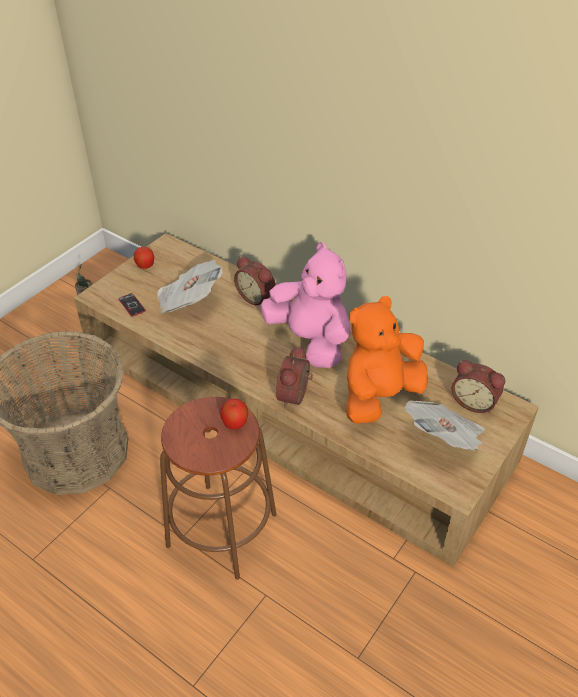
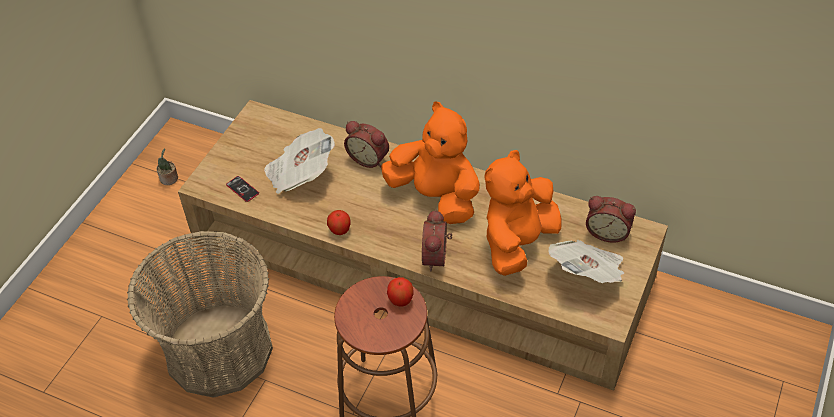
camera: 10 degrees left, 5 degrees up
(145, 266) = (241, 142): apple -> apple (340, 230)
(310, 341) = (436, 197): pink plush toy -> orange plush toy

